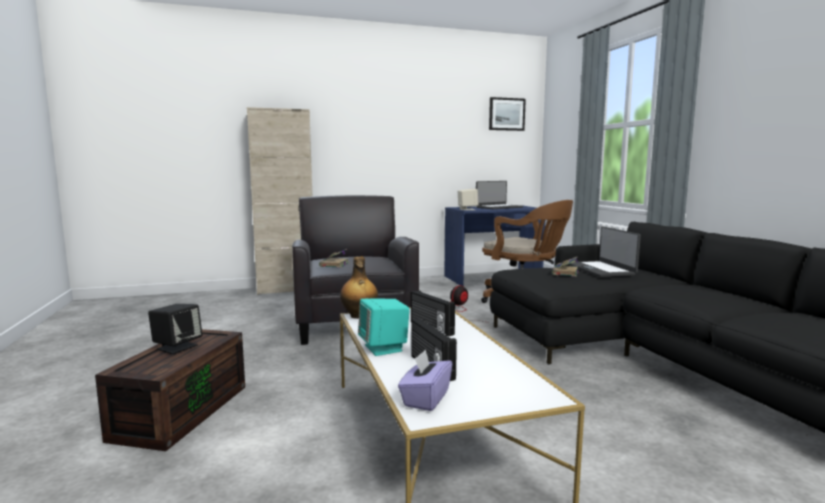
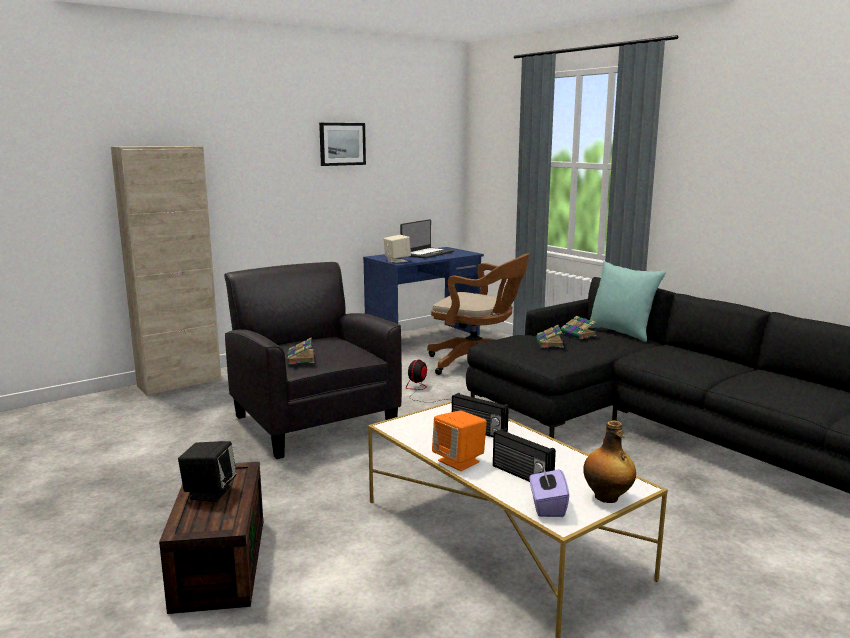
camera: 20 degrees left, 5 degrees up
(359, 316) = (392, 426): bottle -> bottle (607, 497)
(384, 348) = (459, 461): turquoise speaker -> orange speaker
(506, 114) = (426, 138): picture -> picture (342, 144)
(601, 269) = (578, 335): laptop -> book
(650, 272) = (621, 333): none -> turquoise pillow

